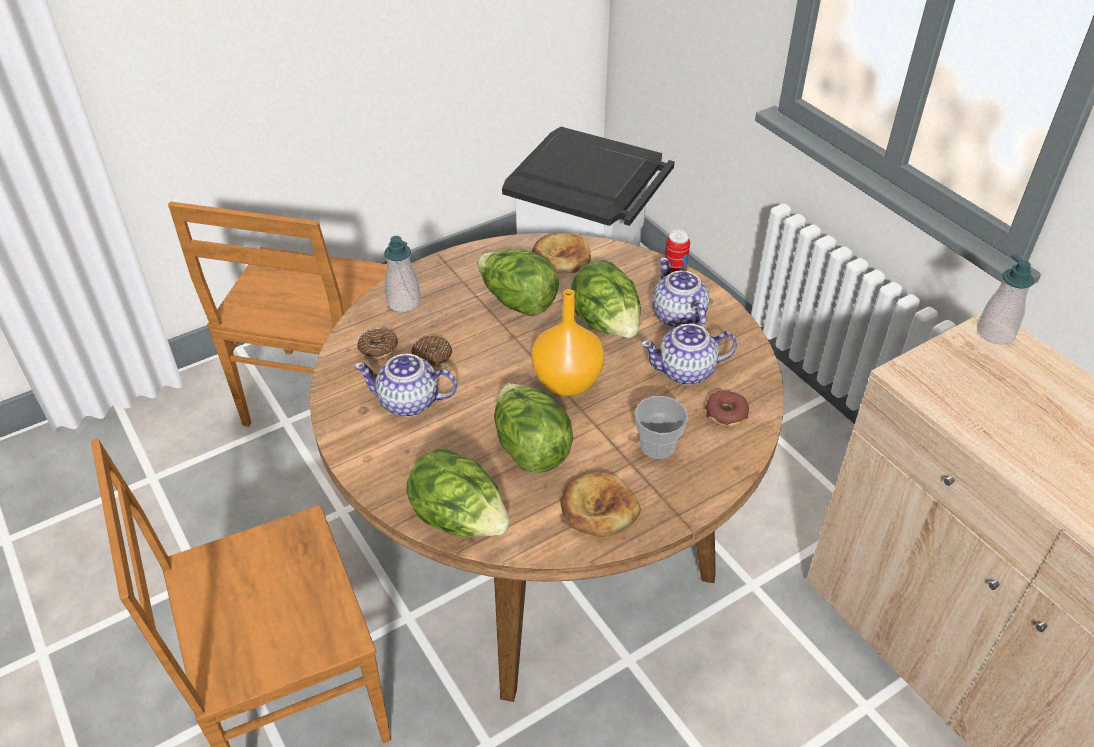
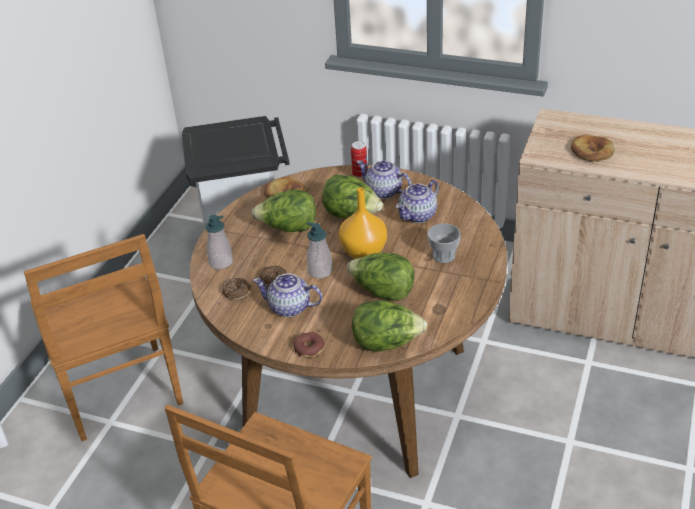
camera: 35 degrees left, 5 degrees down
(409, 402) = (290, 308): teapot -> teapot turned 45 degrees clockwise
(598, 509) = (448, 299): bread -> bread (592, 151)
(726, 413) = (459, 224): donut -> donut (309, 348)
(995, 333) = (553, 118): soap dispenser -> soap dispenser (320, 271)

